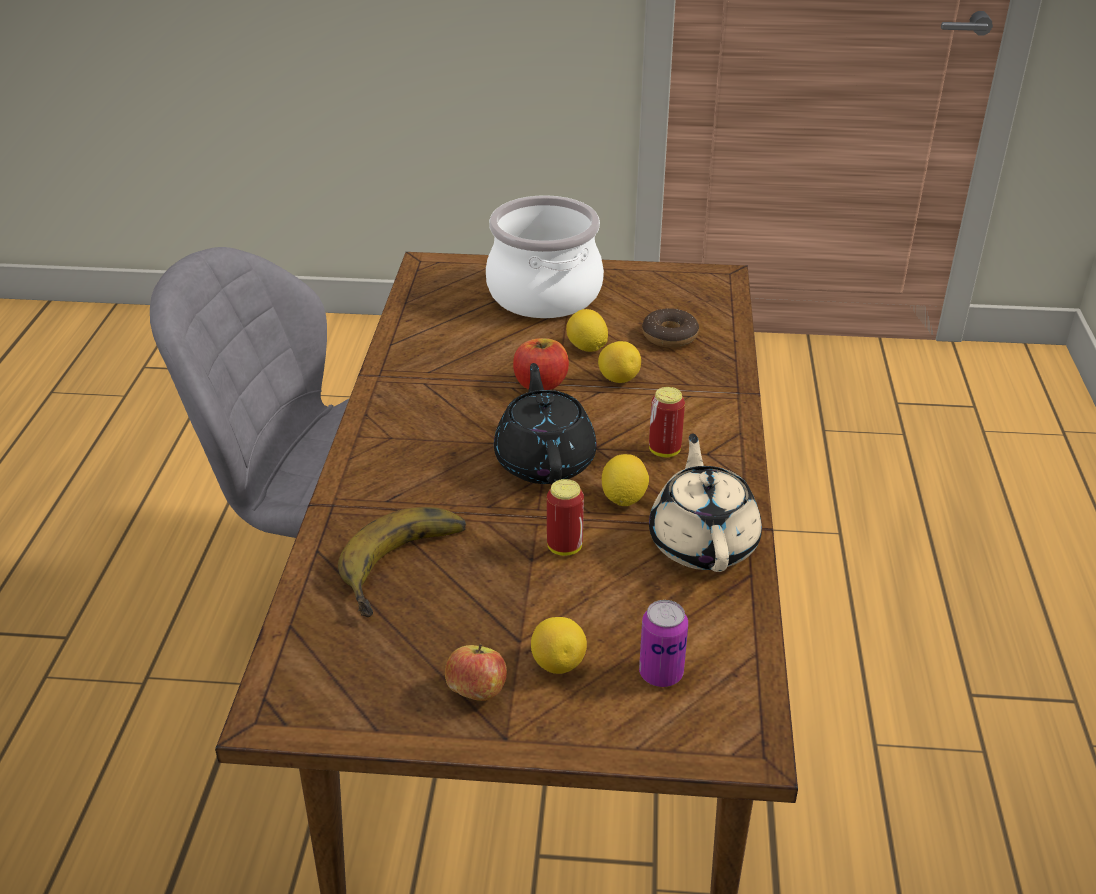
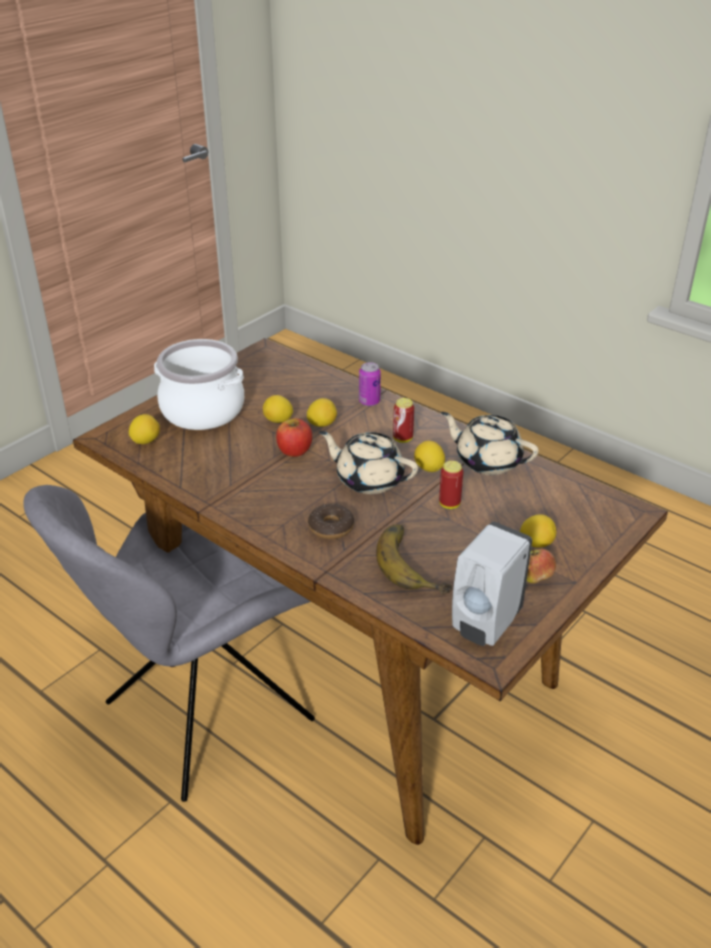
camera: 55 degrees left, 0 degrees up
(335, 680) = (485, 625): none -> white soap dispenser
(448, 289) = (145, 441): none -> lemon
(545, 460) = (368, 479): black teapot -> beige teapot
(661, 673) = (569, 515): can -> can (369, 402)
(669, 336) = (301, 391): donut -> donut (331, 527)

